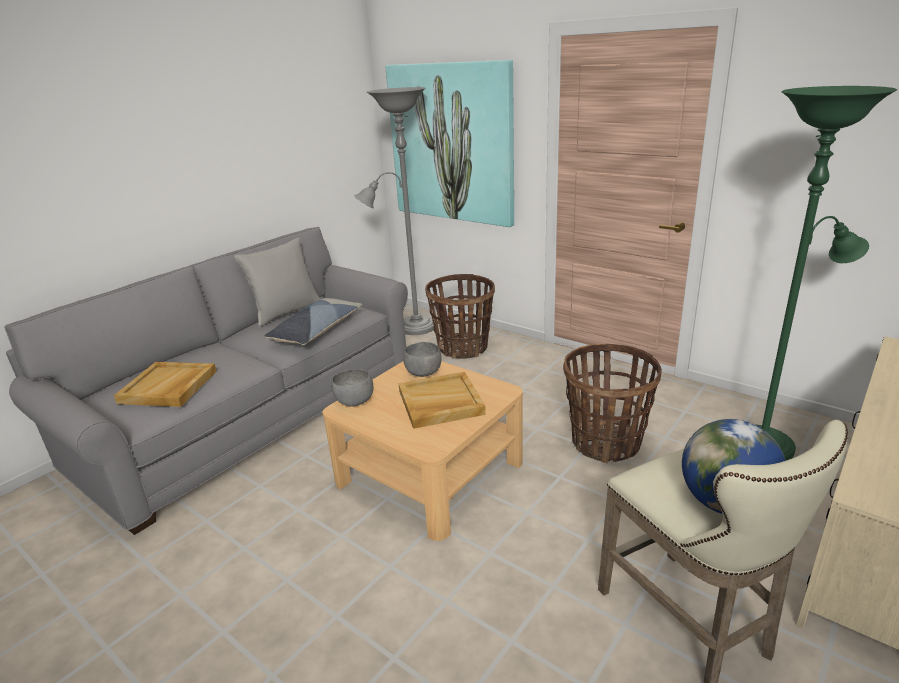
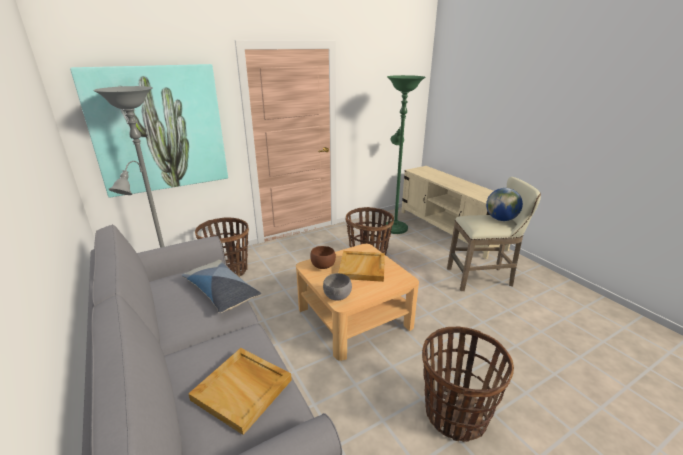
camera: 70 degrees left, 0 degrees up
(264, 623) = (455, 414): none -> basket
(286, 312) = (161, 303): grey pillow -> none
(423, 373) = (322, 266): grey bowl -> brown bowl

